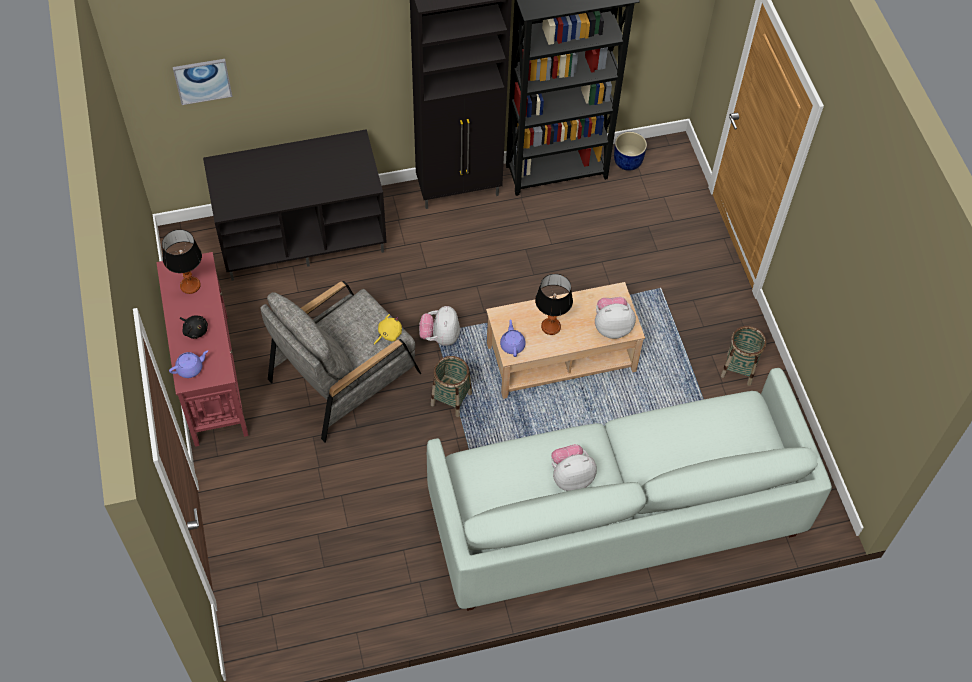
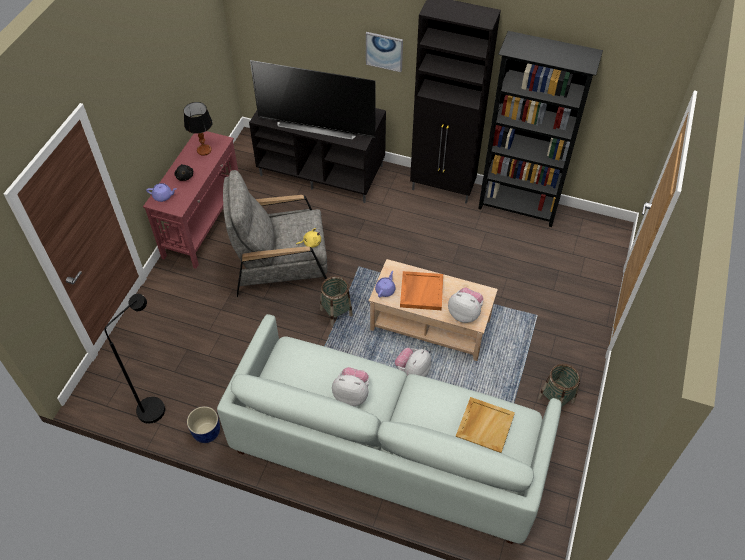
camera: 35 degrees right, 5 degrees down
(202, 80) = (279, 22): picture -> picture (384, 51)
(302, 187) = (317, 126): none -> television
(334, 614) = (156, 404): none -> black floor lamp
(440, 336) = (360, 270): plush toy -> plush toy (413, 371)
(550, 326) = (421, 291): table lamp -> orange tray
(627, 162) = (574, 223): blue planter -> blue planter (206, 432)
(720, 434) = (484, 426): none -> beige tray

